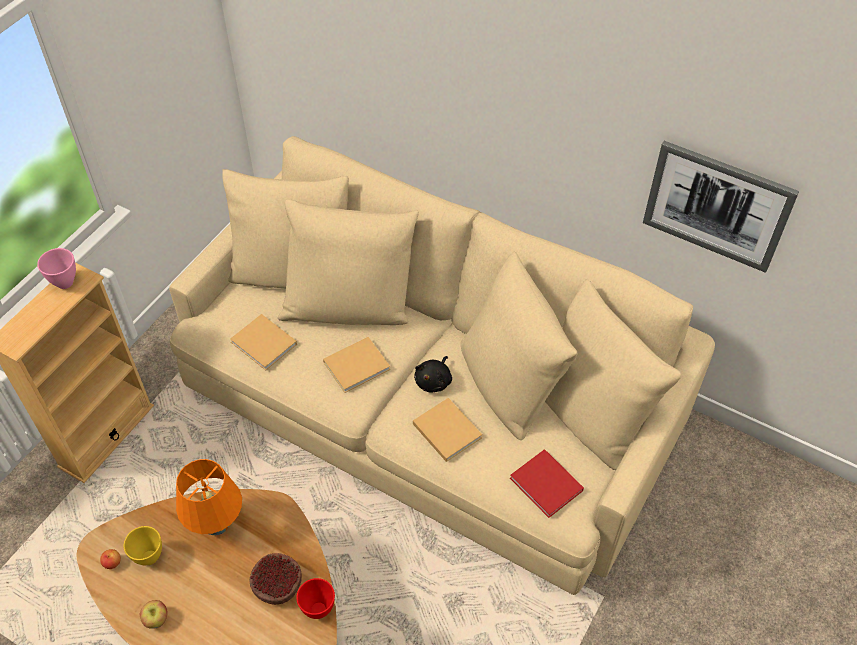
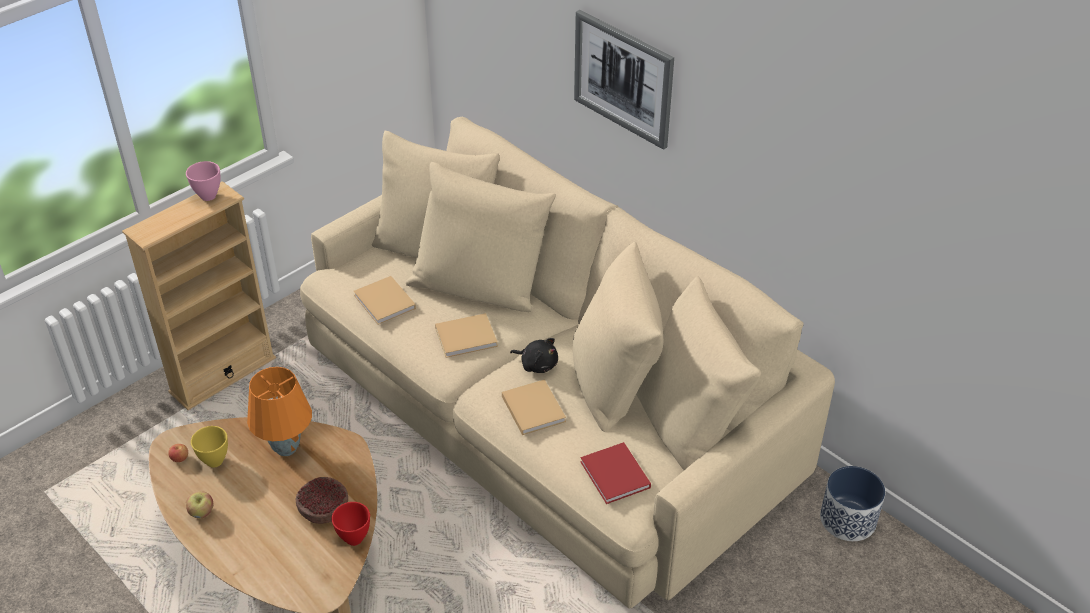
camera: 15 degrees right, 10 degrees down
(434, 381) = (537, 364): black plush toy -> black plush toy turned 105 degrees counterclockwise
(717, 206) = (833, 217): picture -> picture (623, 78)
(729, 454) = (848, 520): none -> planter

